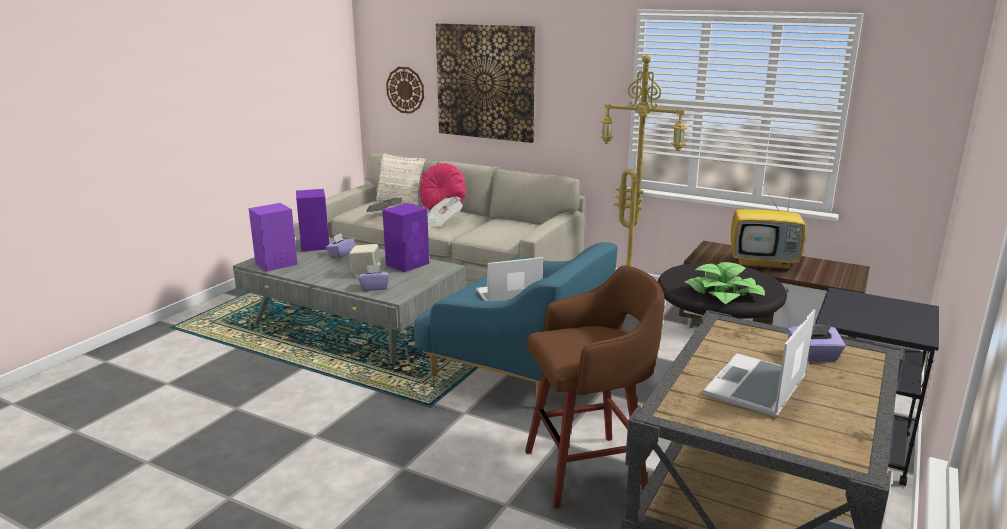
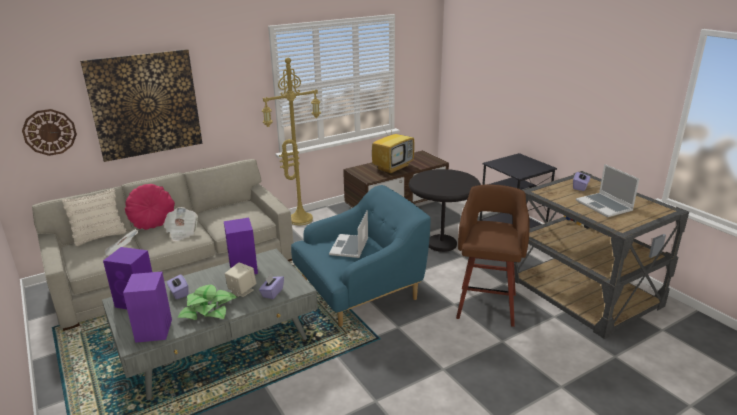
camera: 60 degrees left, 5 degrees up
(723, 294) = (459, 186): potted plant -> potted plant (208, 310)

